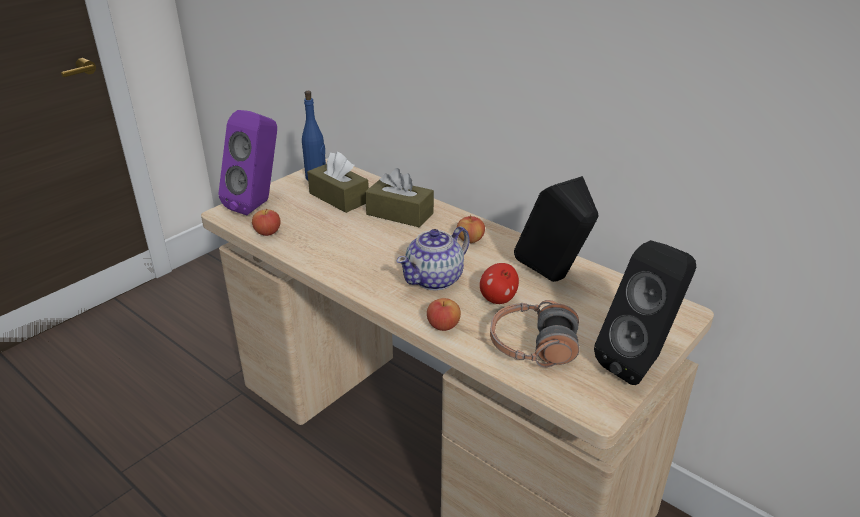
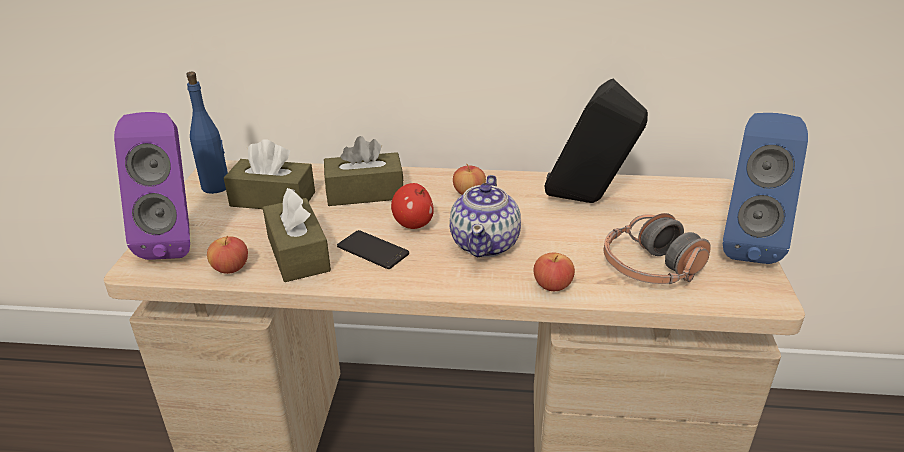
camera: 35 degrees left, 0 degrees up
(313, 238) = (298, 253): none -> brown tissue box
(358, 254) = (372, 250): none -> phone
(498, 299) = (566, 238): apple -> apple (413, 224)
(640, 363) = (744, 244): black speaker -> blue speaker

